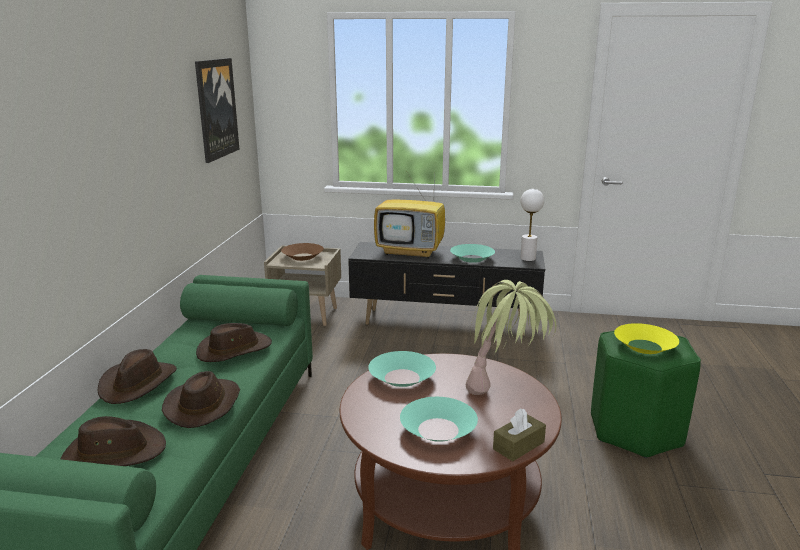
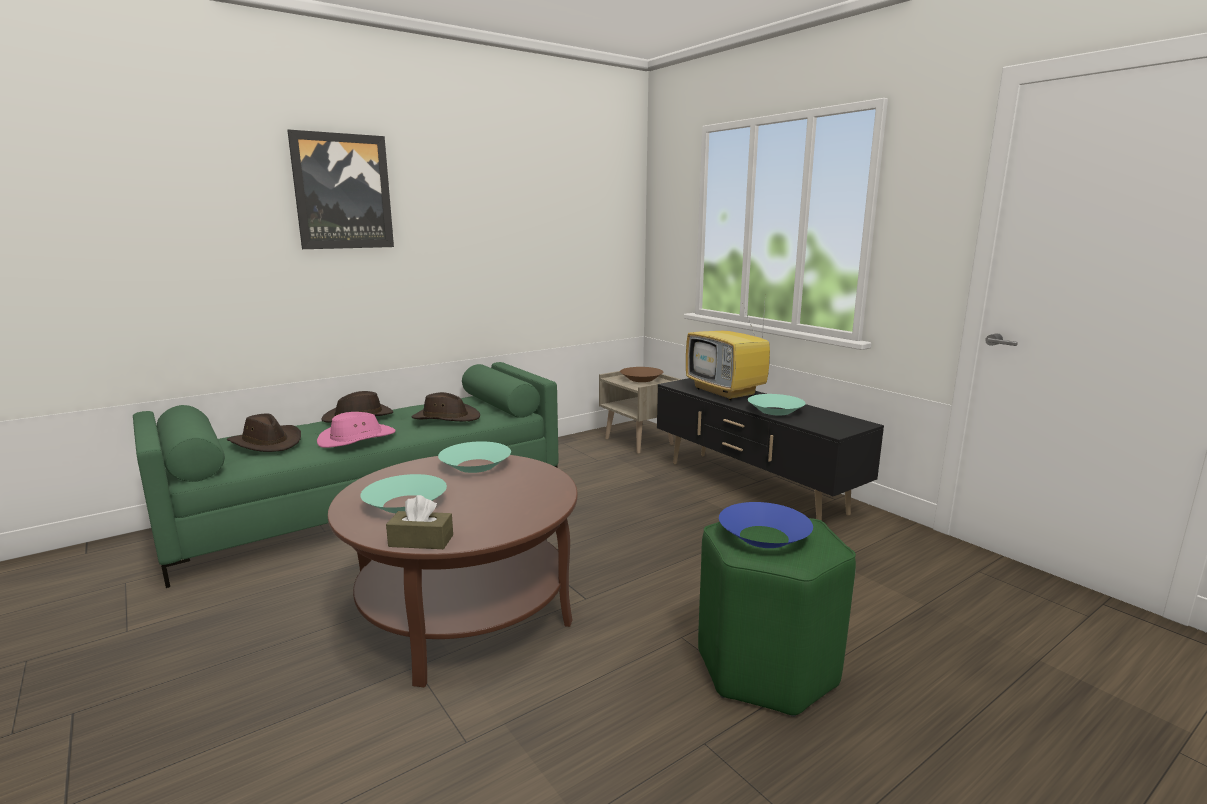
camera: 45 degrees right, 5 degrees down
(203, 404) = (356, 439): brown hat -> pink hat
(216, 108) = (569, 219): picture -> picture (342, 192)
(505, 393) = (514, 507): potted plant -> none
(527, 258) = (842, 426): white table lamp -> none
(644, 346) = (763, 536): yellow bowl -> blue bowl

